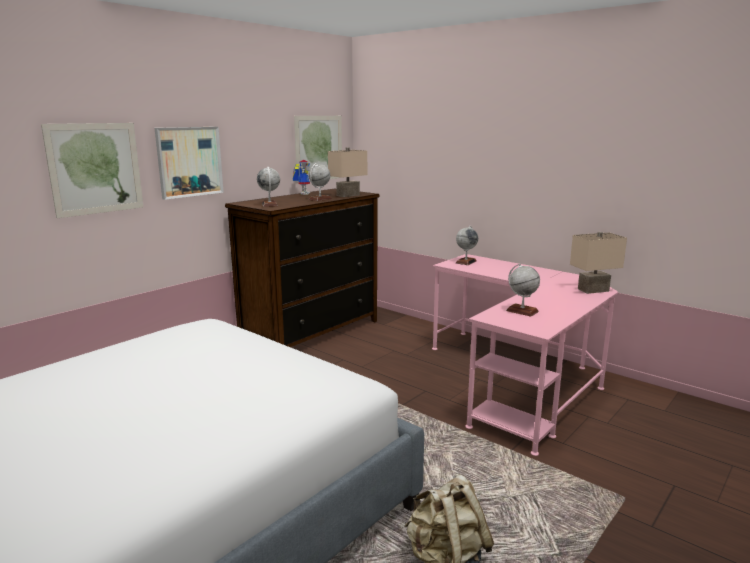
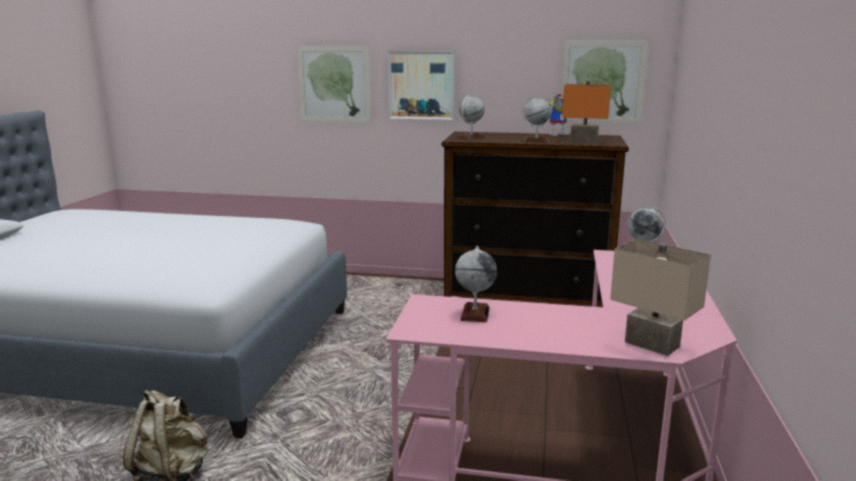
camera: 60 degrees right, 0 degrees up
(347, 195) = (584, 142): beige table lamp -> orange table lamp

